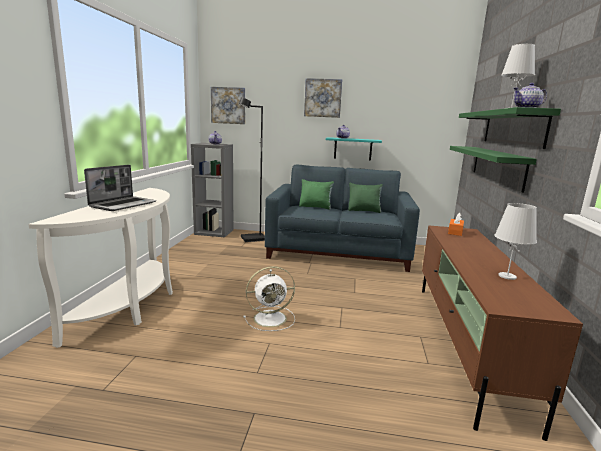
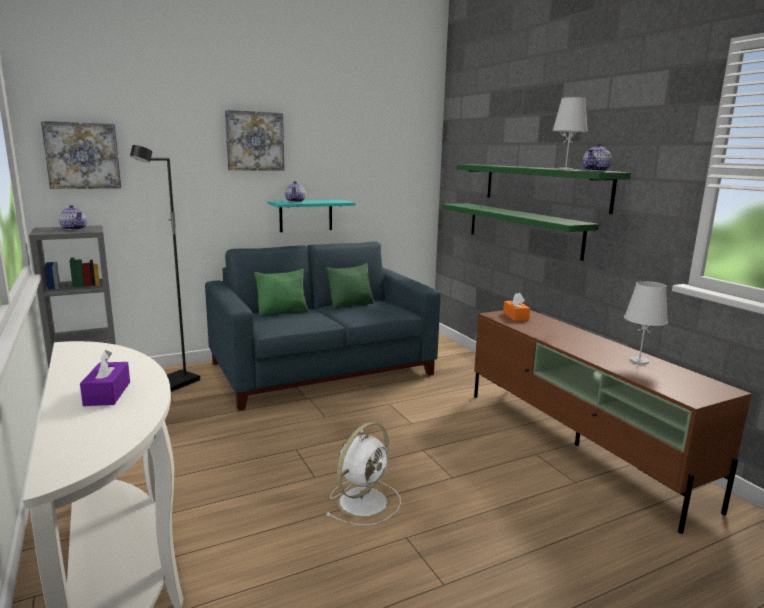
camera: 35 degrees left, 0 degrees up
(123, 204) = (107, 393): laptop -> purple tissue box

